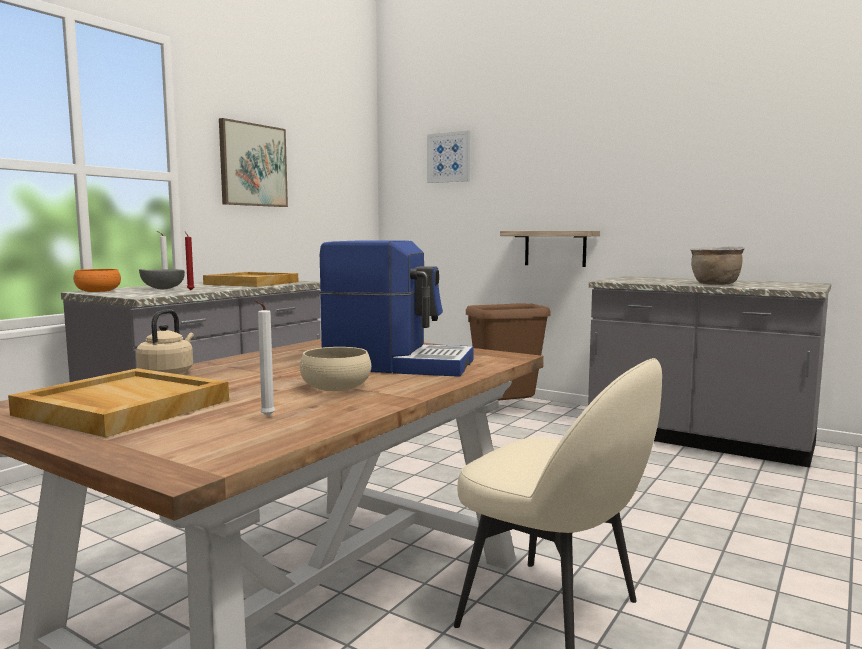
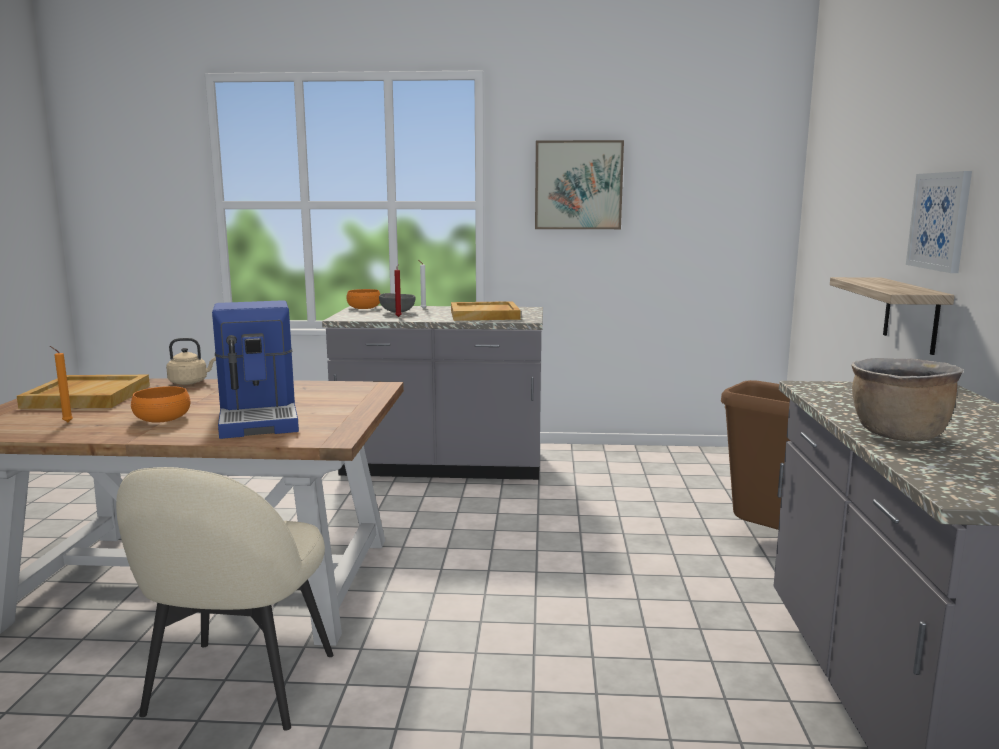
camera: 60 degrees right, 5 degrees up
(266, 417) = (66, 422): white candle -> orange candle
(335, 387) = (162, 418): beige bowl -> orange bowl
(449, 157) = (847, 156): picture -> picture (940, 221)

